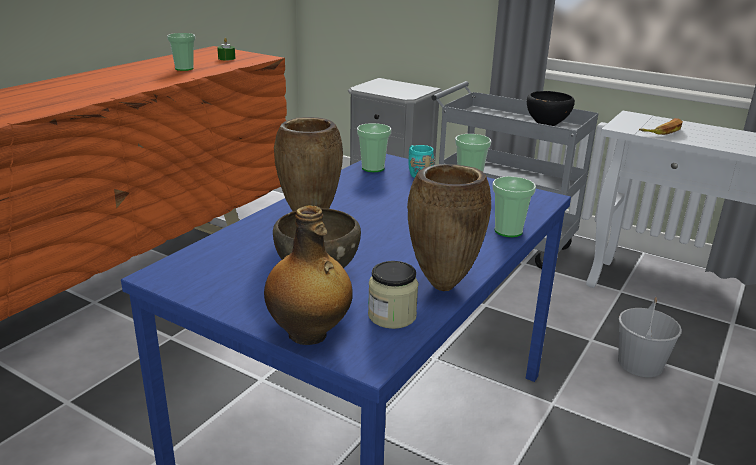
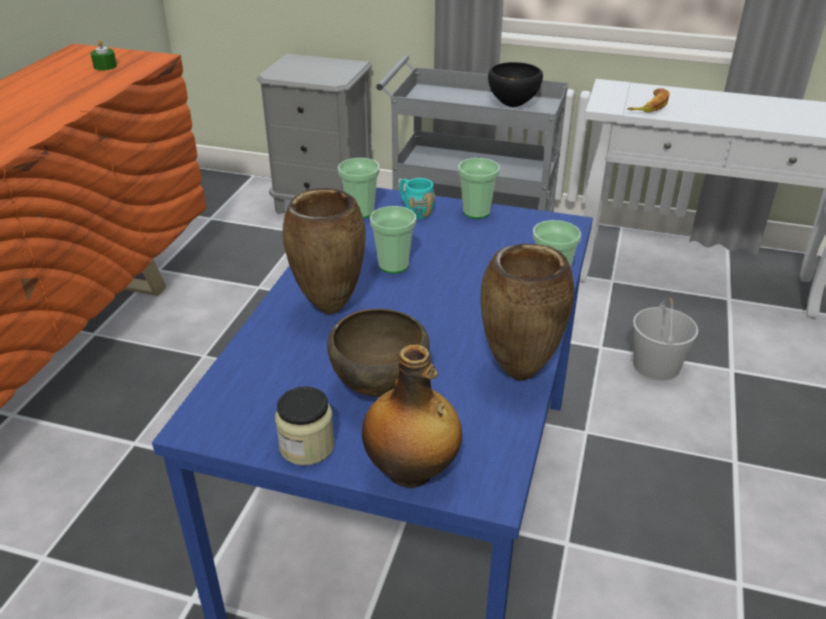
camera: 15 degrees left, 10 degrees up
(184, 68) = (59, 94): cup -> cup (393, 265)
(392, 316) = (486, 426): jar -> jar (307, 446)

